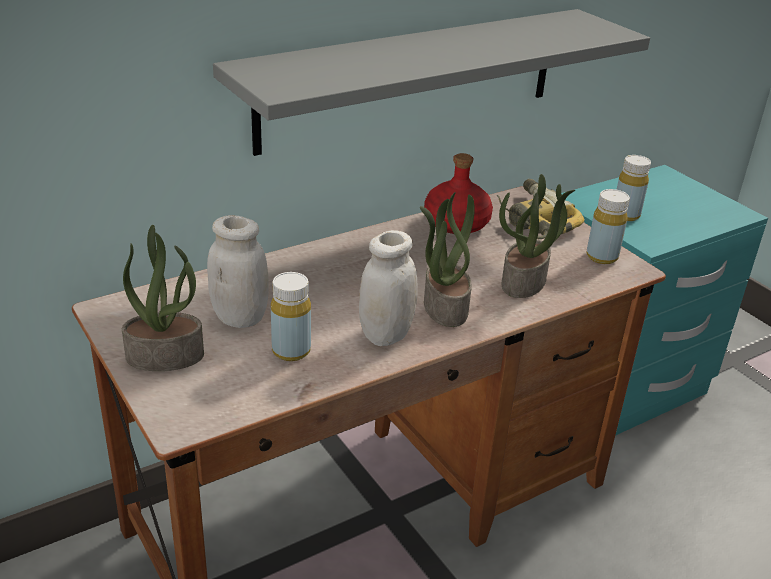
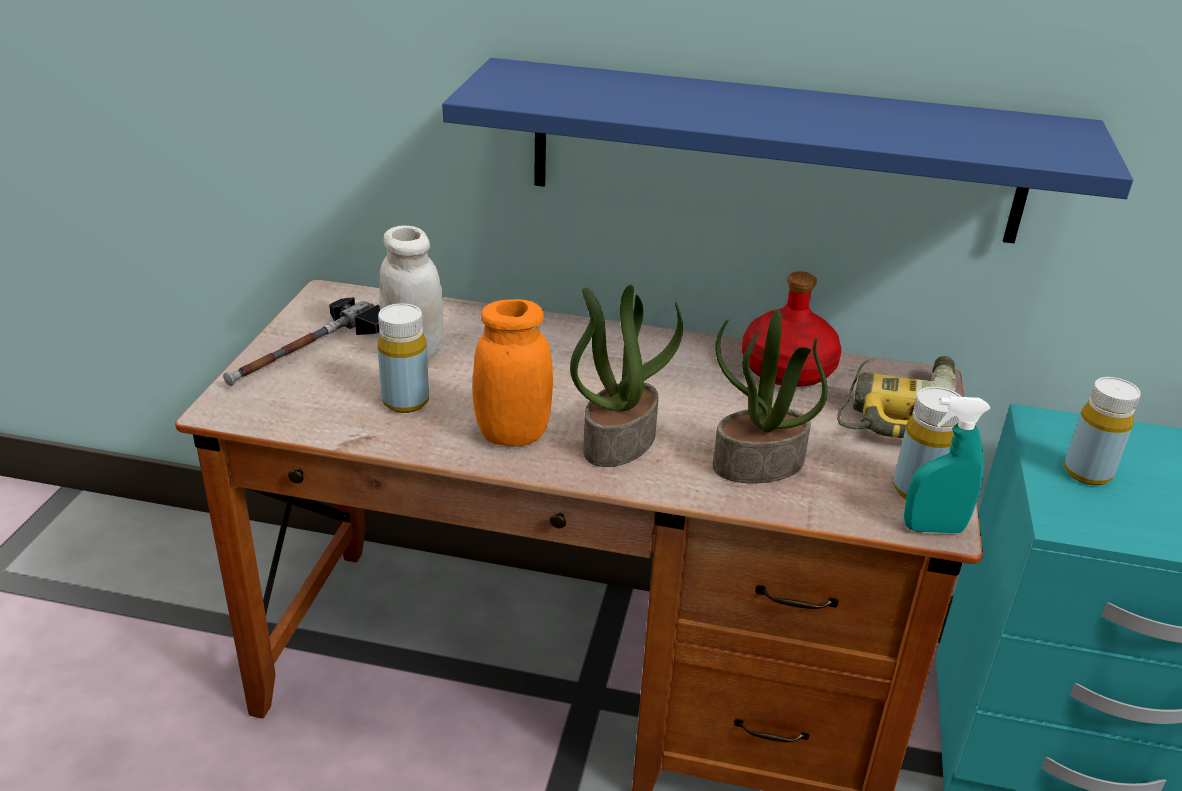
camera: 45 degrees right, 0 degrees up
(166, 355) = (307, 352): potted plant -> hammer
(386, 335) = (512, 435): white jar -> orange jar
(412, 78) = (774, 151): grey shelf -> blue shelf
(633, 271) = (933, 528): none -> turquoise spray bottle

